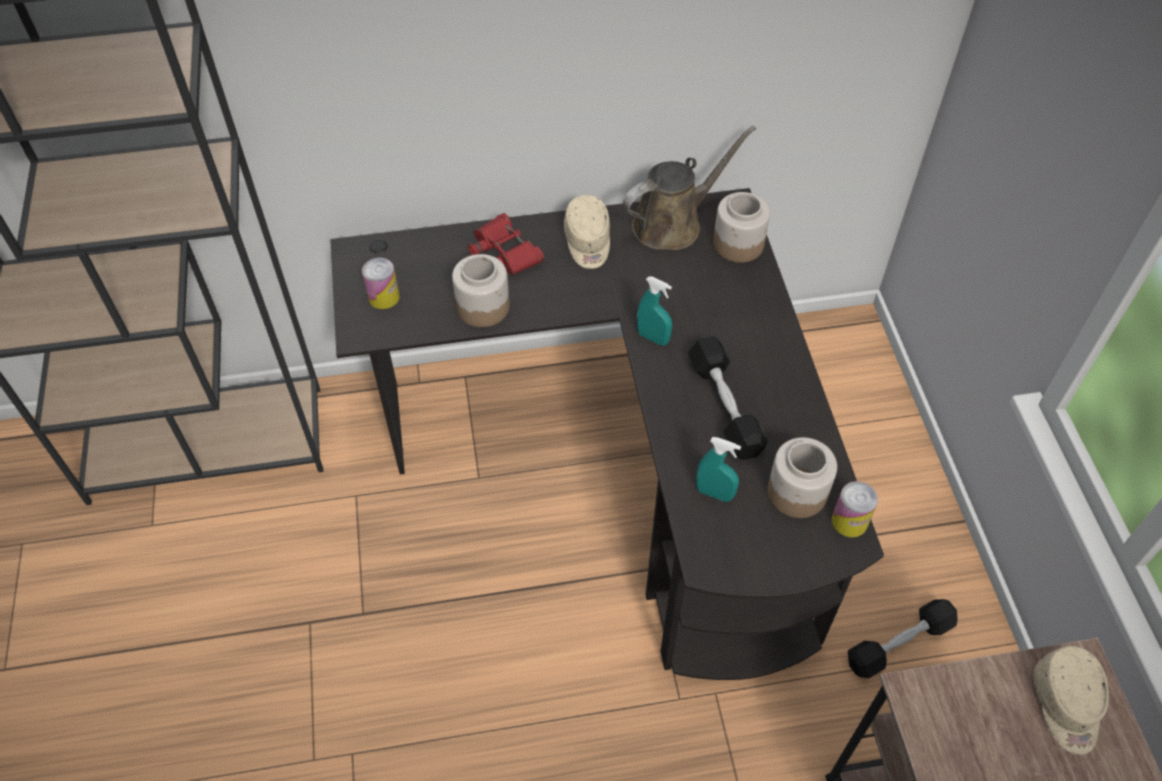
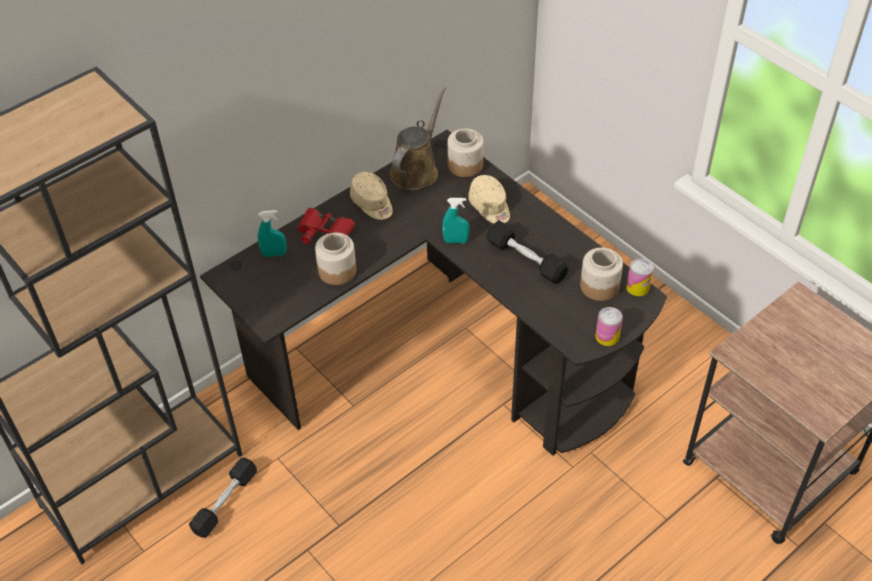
camera: 30 degrees left, 5 degrees down
(384, 297) = (267, 294): can -> can (607, 336)
(714, 493) = (555, 308): turquoise spray bottle -> turquoise spray bottle (274, 254)
(899, 644) = (674, 370): black dumbbell -> black dumbbell (225, 503)
(1066, 705) = (805, 320): beige cap -> beige cap (490, 207)

